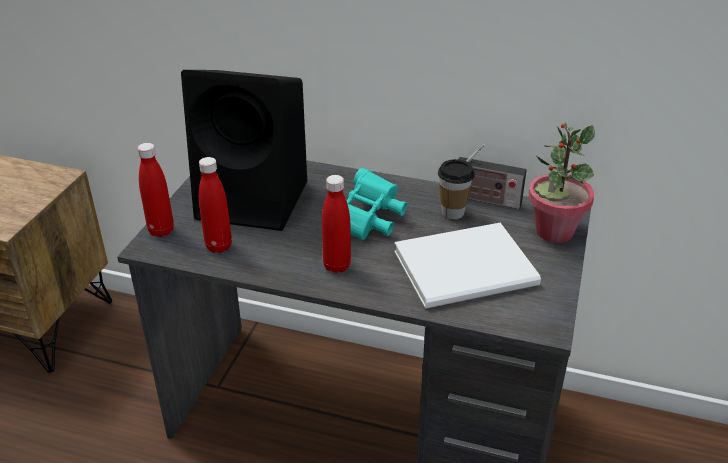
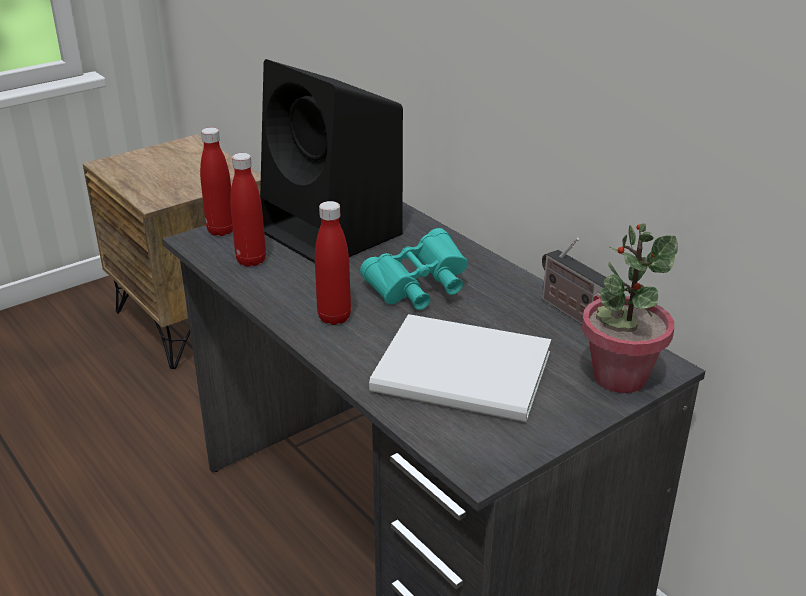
camera: 35 degrees right, 5 degrees down
(453, 212) = (520, 314): cup -> none

